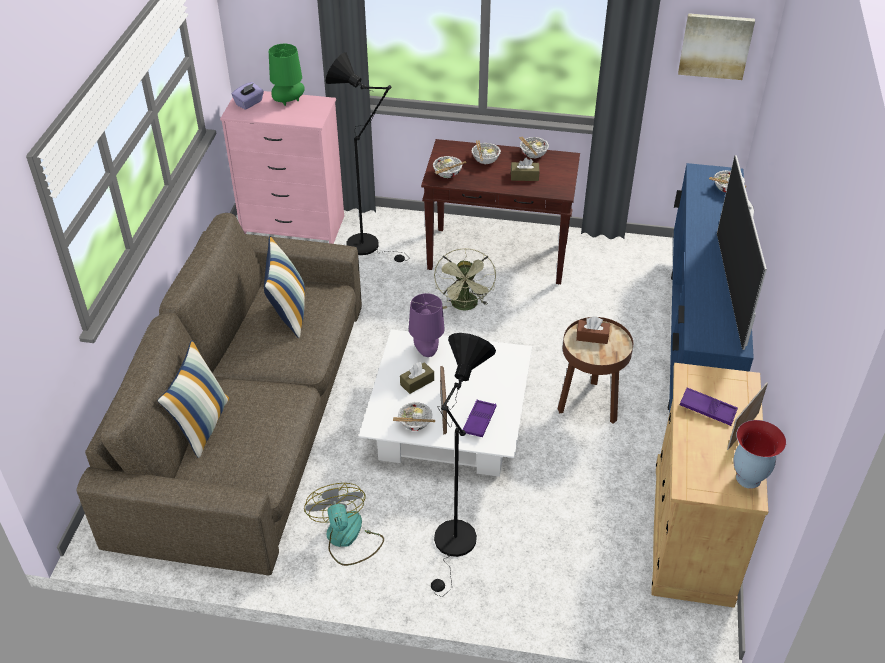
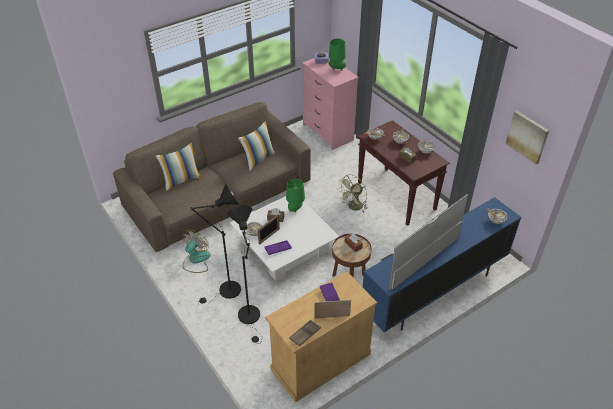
camera: 45 degrees right, 0 degrees up
(369, 246) = (347, 158): black floor lamp -> black floor lamp (251, 318)
(426, 351) = (295, 209): purple table lamp -> green table lamp
(747, 478) = (305, 334): vase -> brown tray

